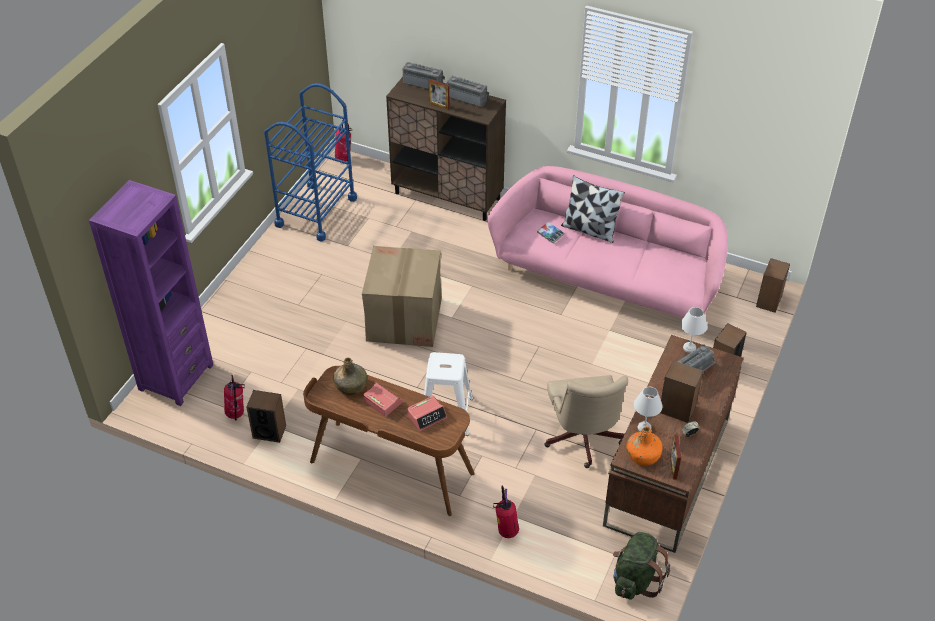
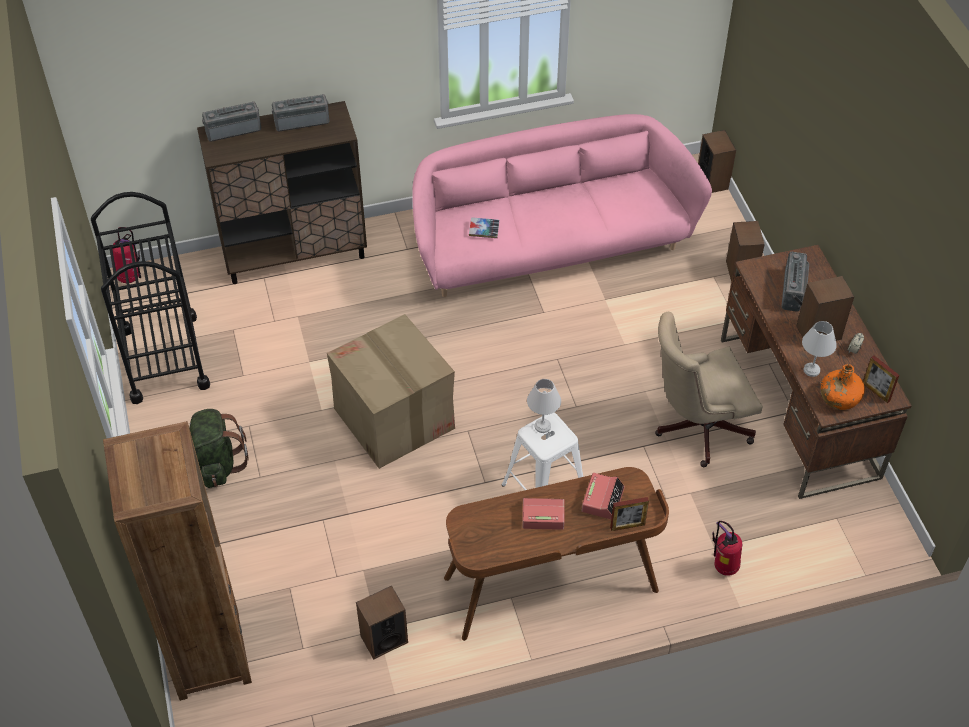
camera: 40 degrees left, 5 degrees up
(176, 377) = (208, 654): purple bookcase -> brown bookcase
(236, 414) = (326, 646): fire extinguisher -> none
(316, 212) = (164, 358): blue cart -> black cart
(351, 386) = (492, 521): green bottle -> none
(439, 106) = (280, 146): picture frame -> picture frame (627, 526)
(583, 440) = (696, 427): beige office chair -> beige office chair turned 120 degrees clockwise
(589, 230) = (516, 202): pillow -> none
(635, 580) = (877, 529): green backpack -> green backpack (216, 464)
(689, 347) = (764, 264): white table lamp -> white table lamp (541, 426)

